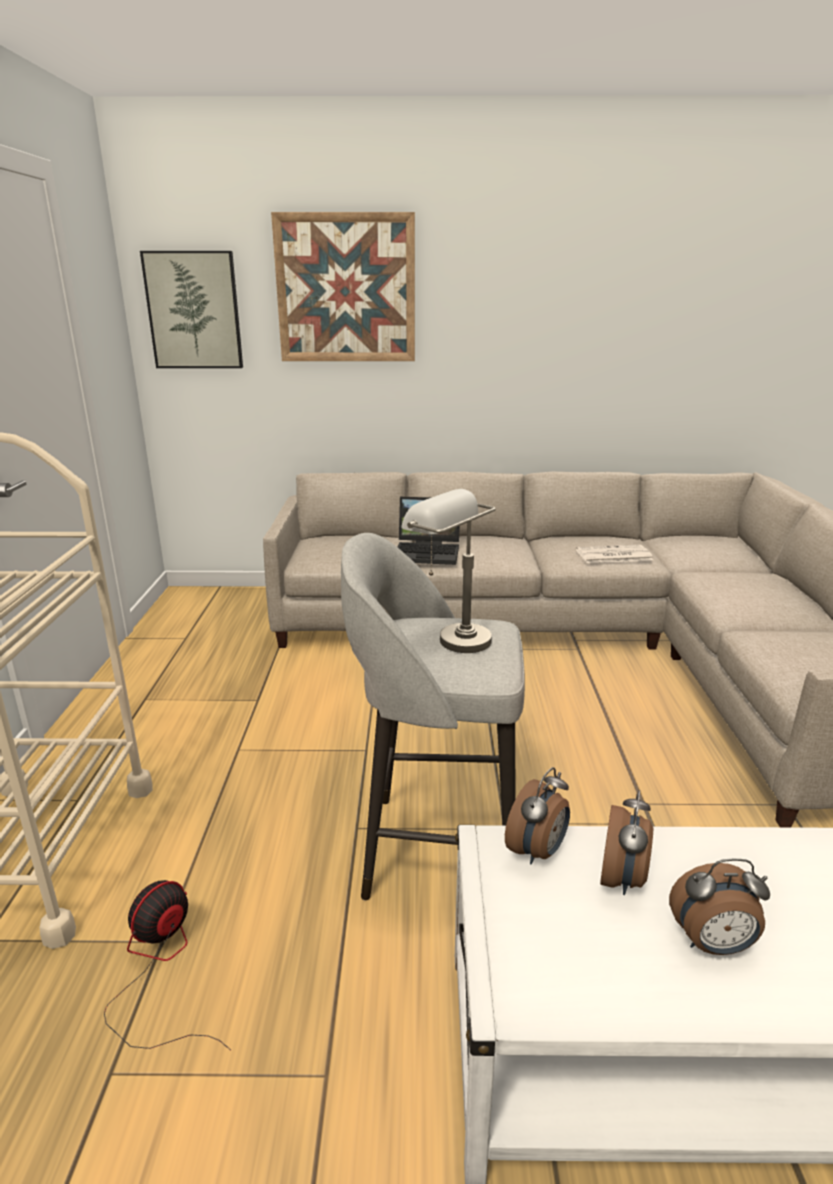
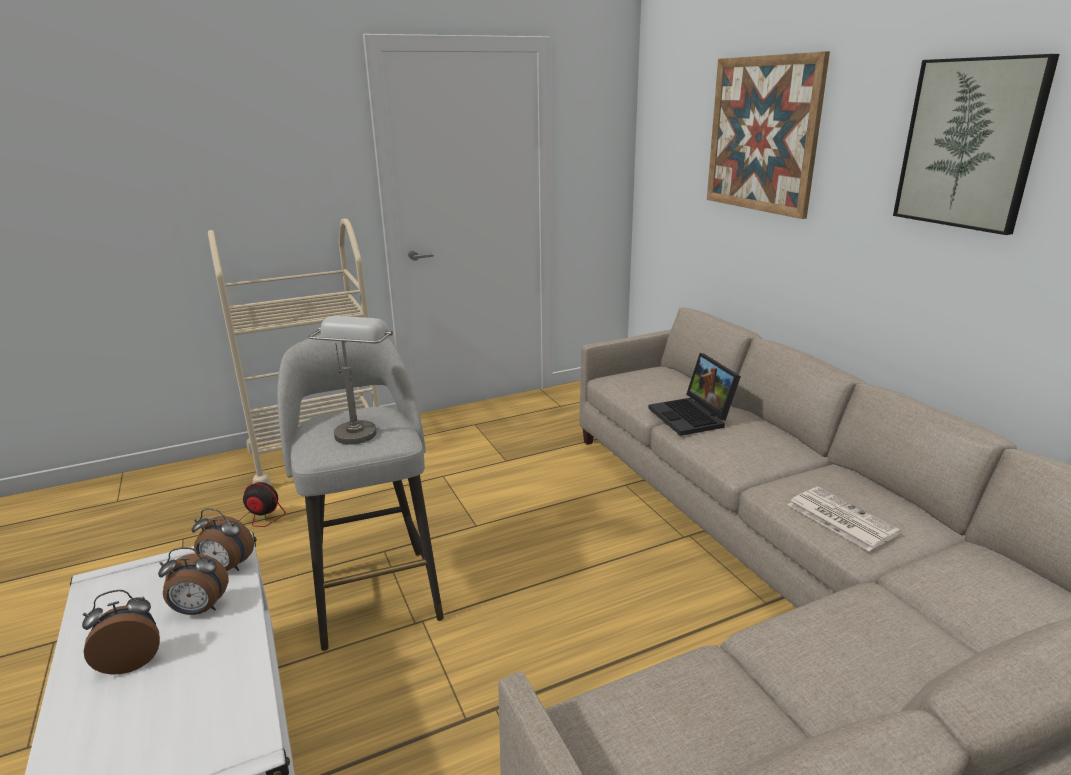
camera: 65 degrees right, 0 degrees up
(194, 311) = (666, 147): picture -> picture (969, 144)
(712, 944) = (131, 660): alarm clock -> alarm clock turned 90 degrees clockwise

